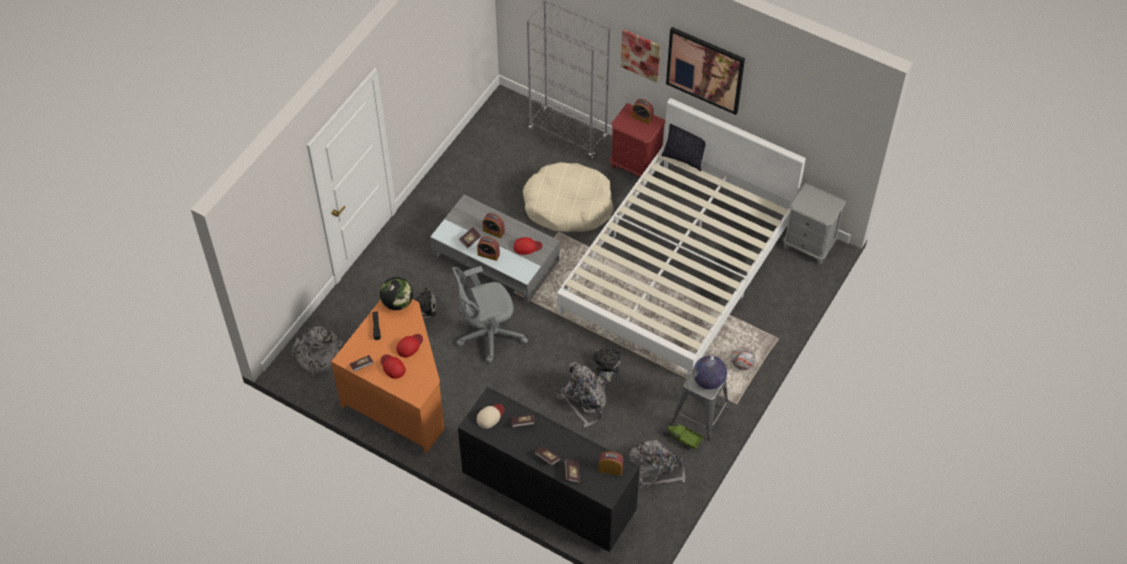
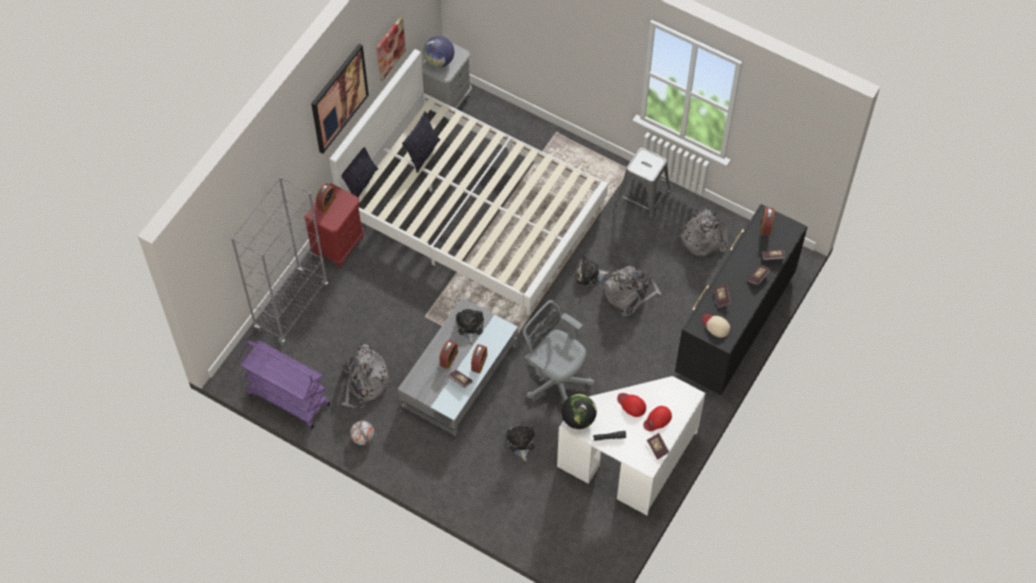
camera: 90 degrees left, 5 degrees up
(318, 356) = (584, 543): grey backpack -> grey backpack (364, 383)
(400, 396) = (631, 459): orange desk -> white desk
(476, 136) = (288, 398): none -> purple cart
(487, 335) = (555, 380): grey office chair -> grey office chair turned 150 degrees clockwise
(527, 247) = (470, 327): red cap -> plush toy
(568, 205) = (389, 307): beige dog bed -> none
(641, 55) = (298, 163): picture -> picture (390, 48)
(682, 439) = (669, 214): toy truck -> none
(708, 381) = (647, 161): globe -> globe (439, 61)
(720, 206) = (422, 153): none -> pillow
(742, 364) = (586, 162): football -> football (363, 438)

